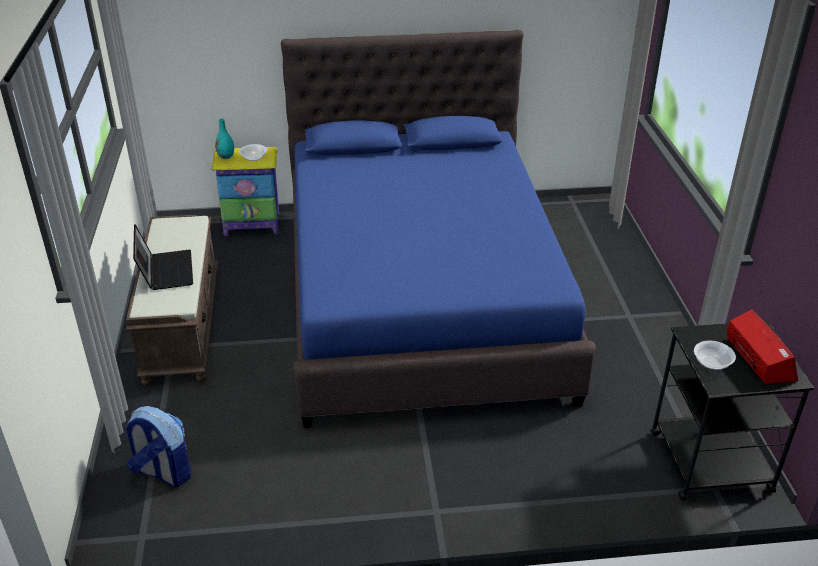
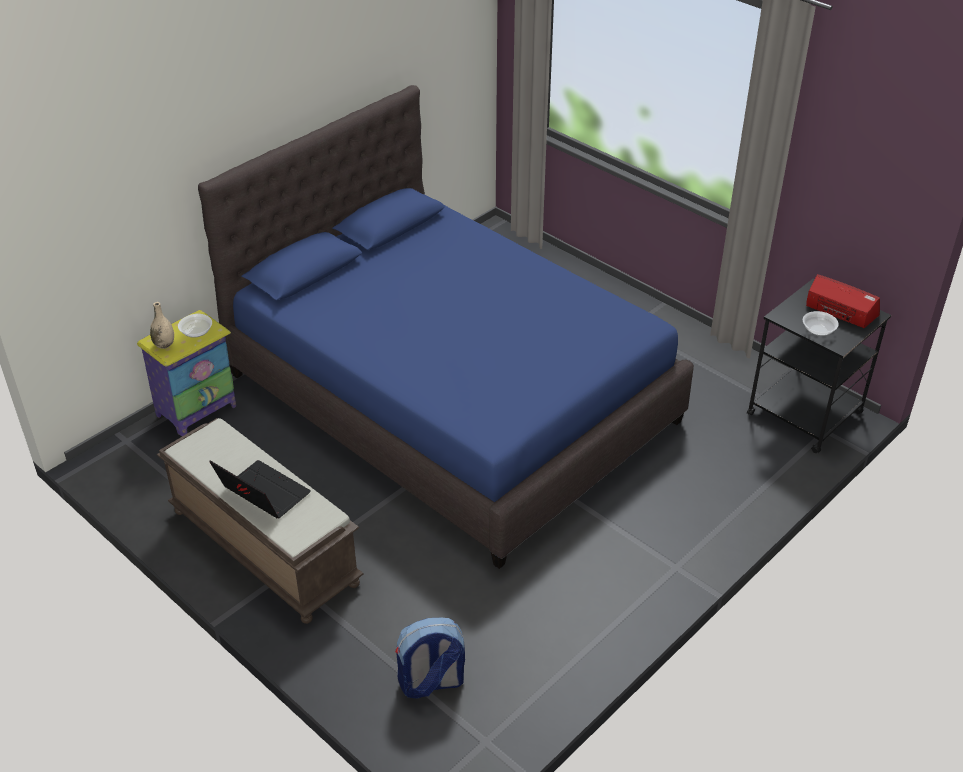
camera: 40 degrees left, 5 degrees up
(226, 157) = (164, 345): turquoise vase -> beige vase

